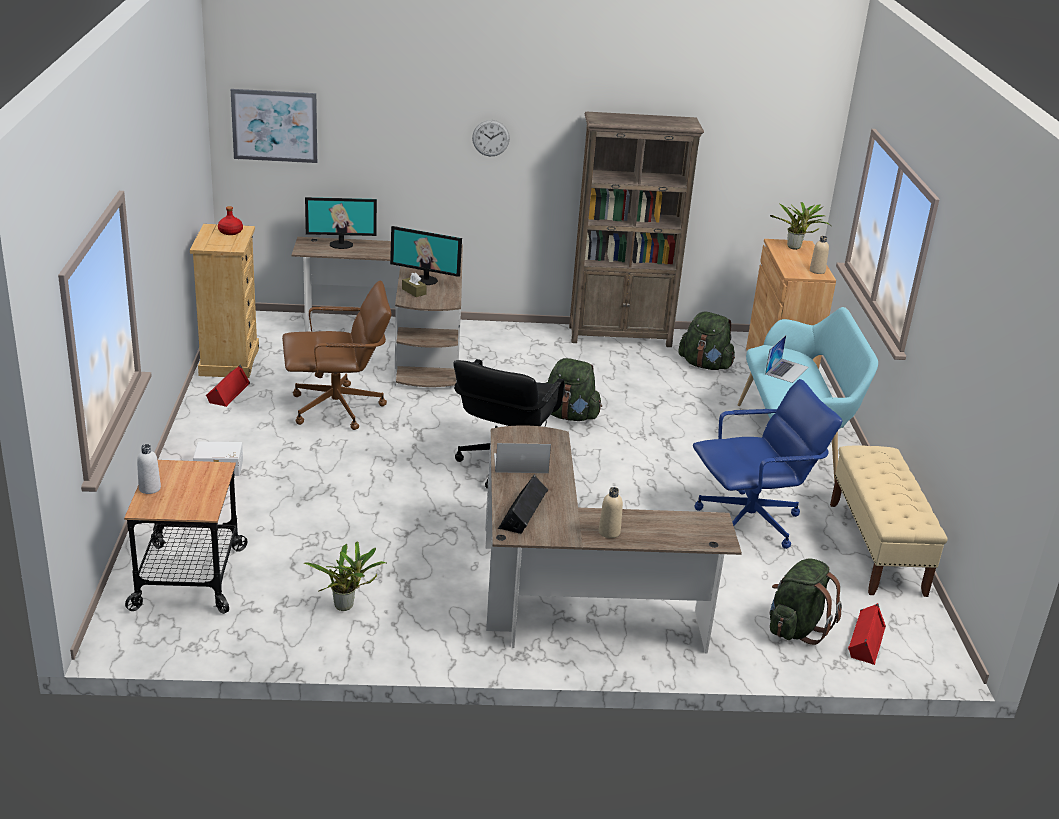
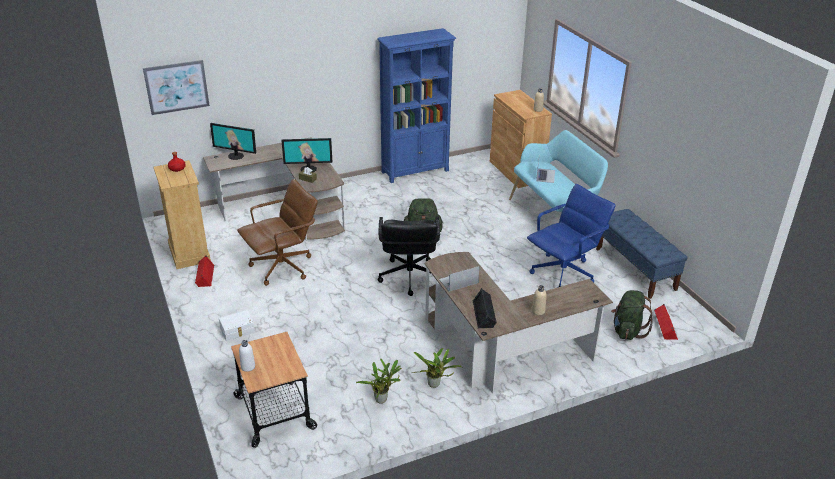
camera: 20 degrees left, 5 degrees up
(341, 244) = (236, 156): monitor -> monitor turned 45 degrees clockwise
(491, 138) = (320, 66): wall clock -> none
(620, 336) = (415, 171): brown bookcase -> blue bookcase
(705, 365) = (475, 178): green backpack -> none
(795, 248) = (515, 97): potted plant -> potted plant (435, 385)
(877, 548) = (635, 269): beige bench -> blue bench

